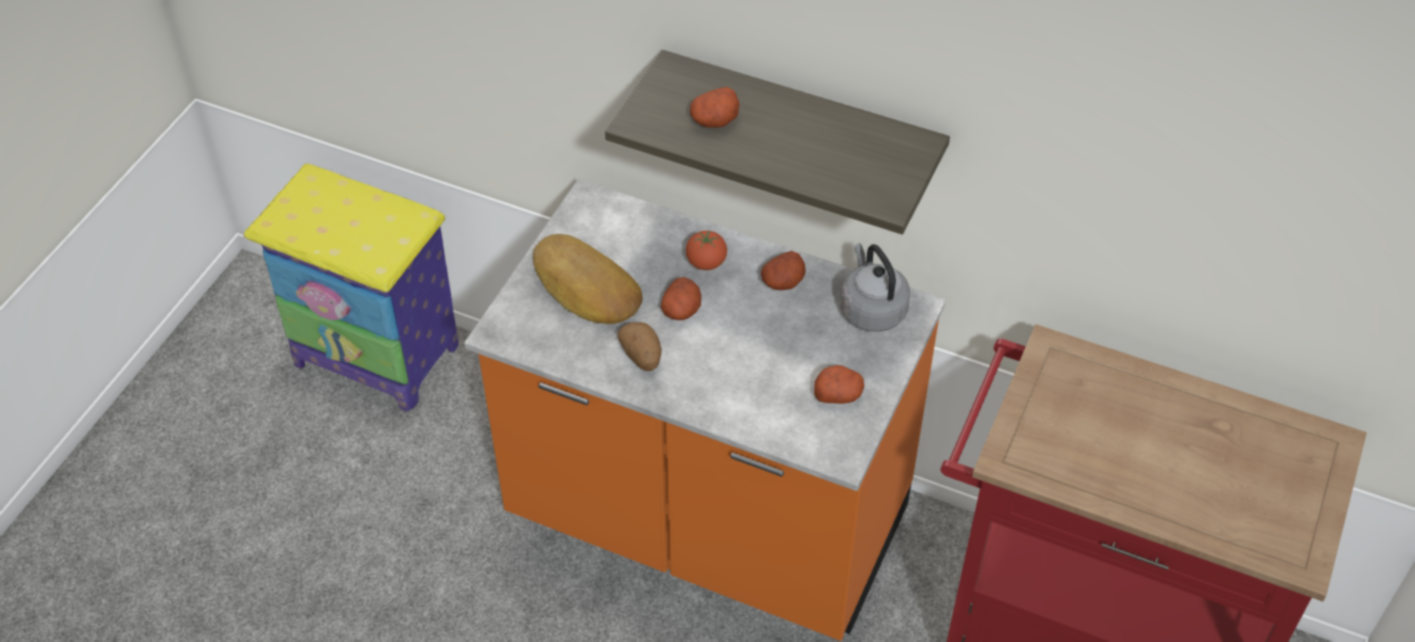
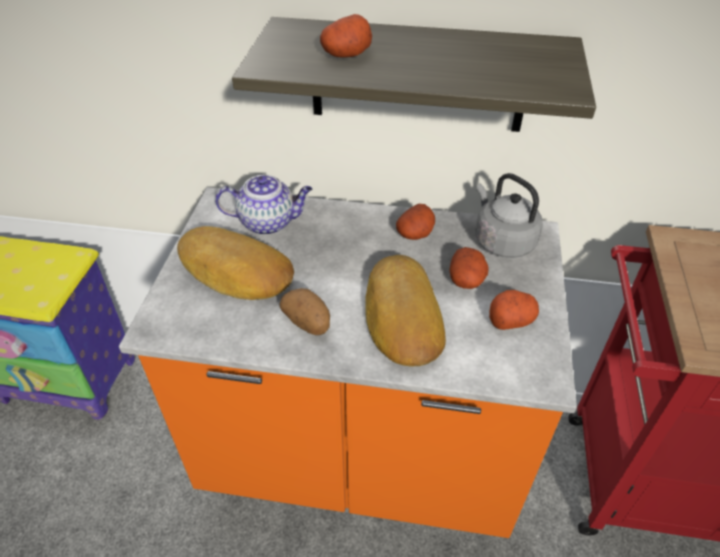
camera: 15 degrees left, 5 degrees down
(633, 237) = (268, 222): none -> teapot
(681, 310) = (333, 273): potato -> potato (467, 280)
(706, 263) = (341, 231): tomato -> none
(732, 369) = (401, 317): none -> bread

